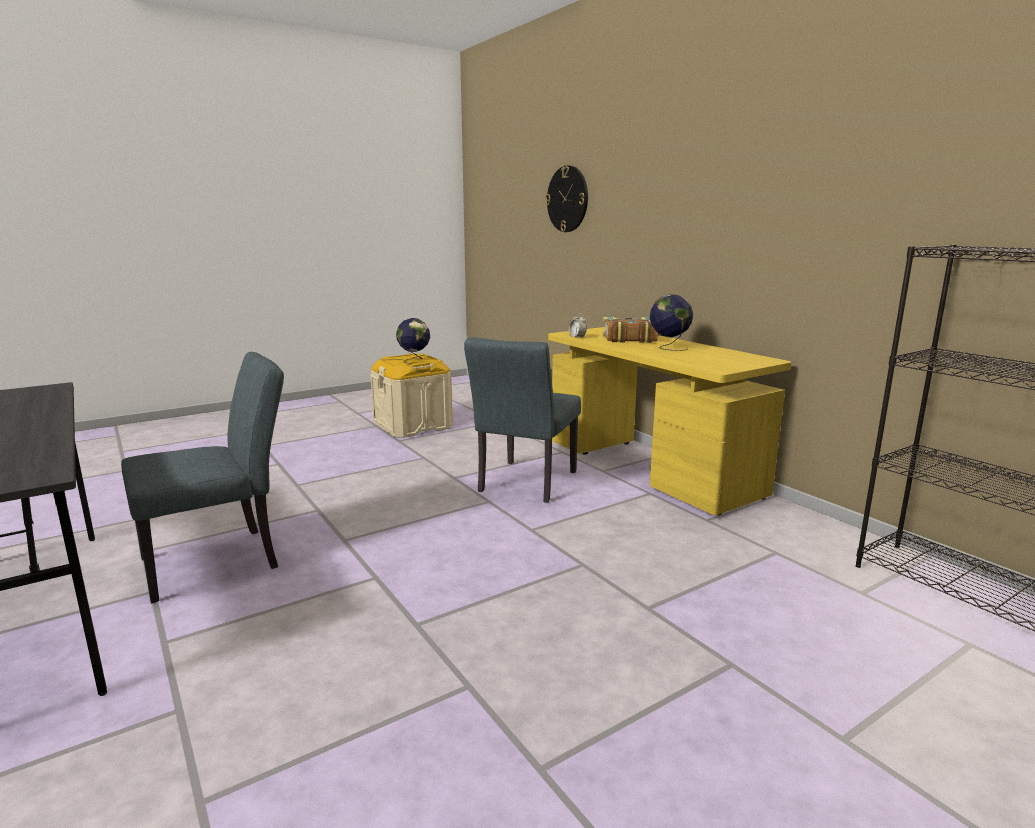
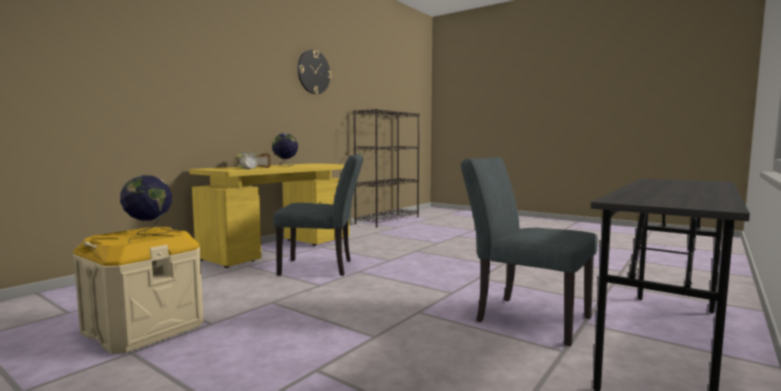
camera: 110 degrees left, 10 degrees down
(567, 199) = (102, 52): wall clock -> wall clock (313, 72)

